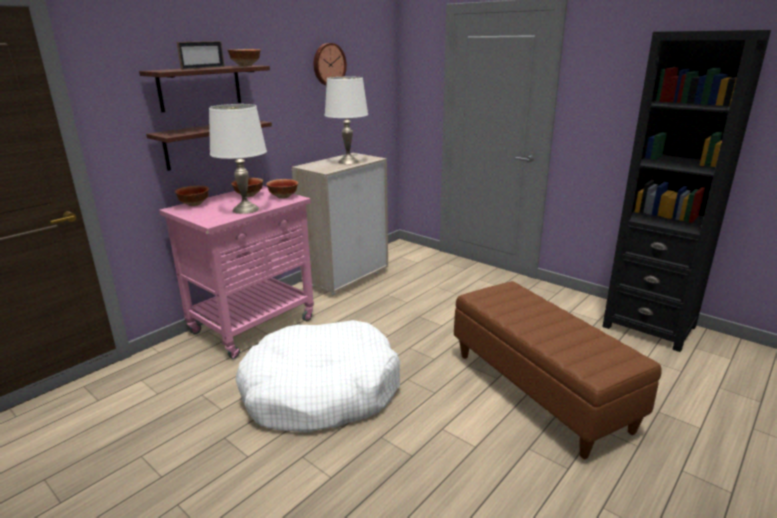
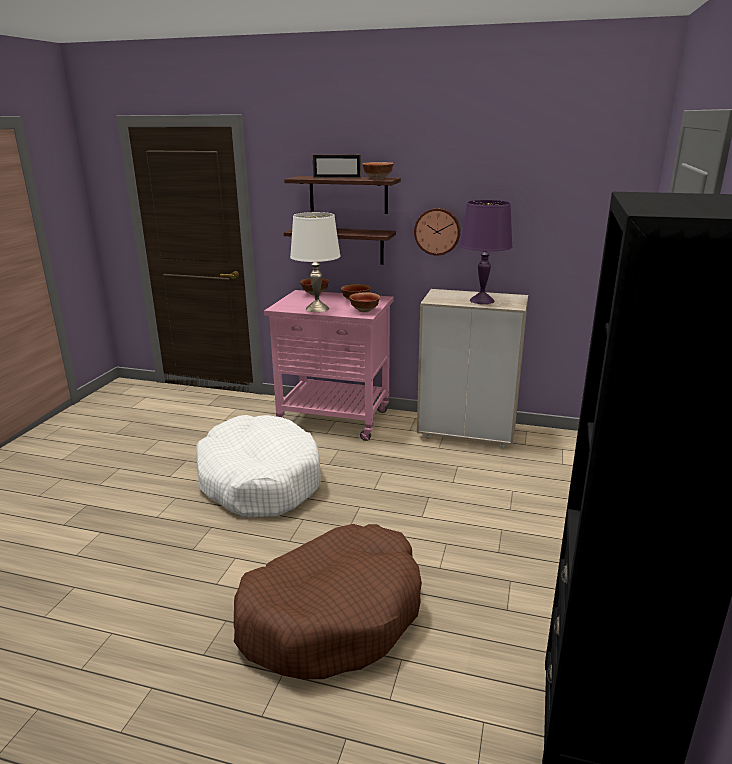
camera: 65 degrees right, 0 degrees up
(328, 64) = (513, 184): wall clock -> wall clock (437, 231)
(348, 161) = (481, 300): white table lamp -> purple table lamp
(540, 391) = (332, 615): brown ottoman -> brown dog bed

